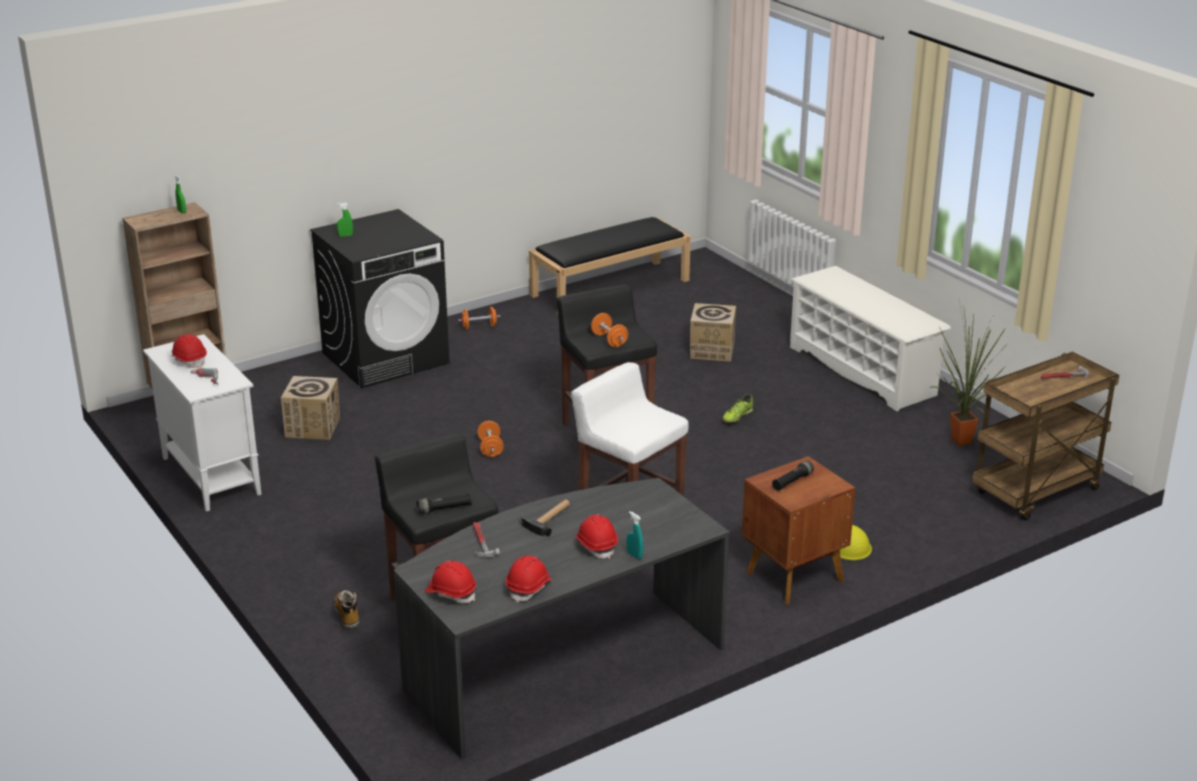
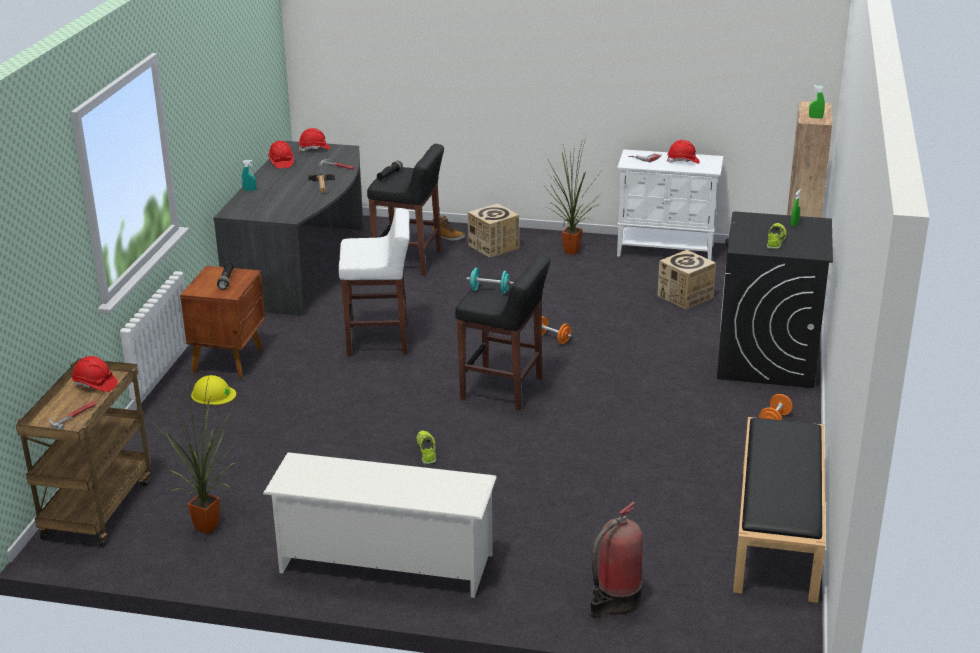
camera: 135 degrees right, 0 degrees up
(287, 522) = (570, 253): none -> potted plant
(391, 232) = (776, 240): none -> shoe
(596, 545) = (277, 186): red hard hat -> red hard hat (95, 385)
(609, 340) = (490, 290): orange dumbbell -> turquoise dumbbell
(712, 350) = (553, 508): cardboard box -> cardboard box (493, 246)
(757, 302) = (615, 602): none -> fire extinguisher

